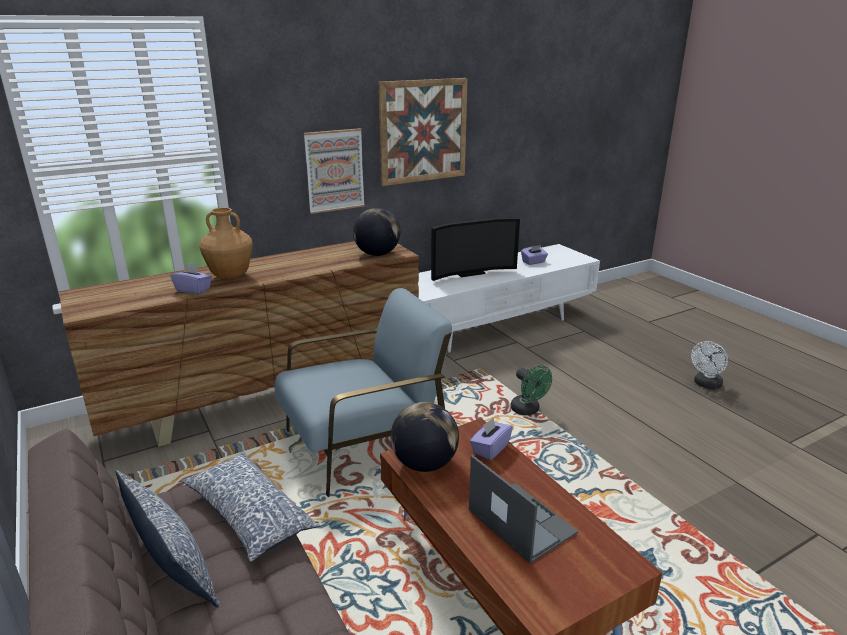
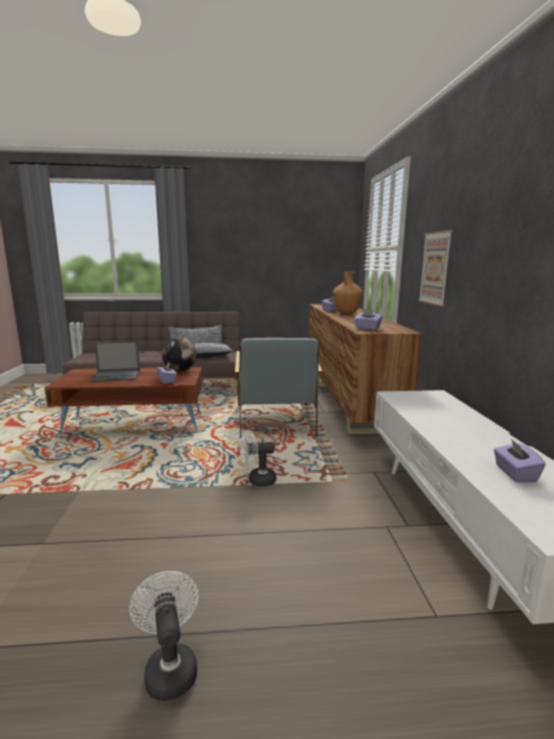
camera: 115 degrees right, 10 degrees down
(377, 254) = (367, 328): globe -> purple tissue box
(423, 131) = (493, 234): picture -> none
(469, 273) = (459, 422): television -> none
(528, 410) = (257, 480): green fan -> white fan

